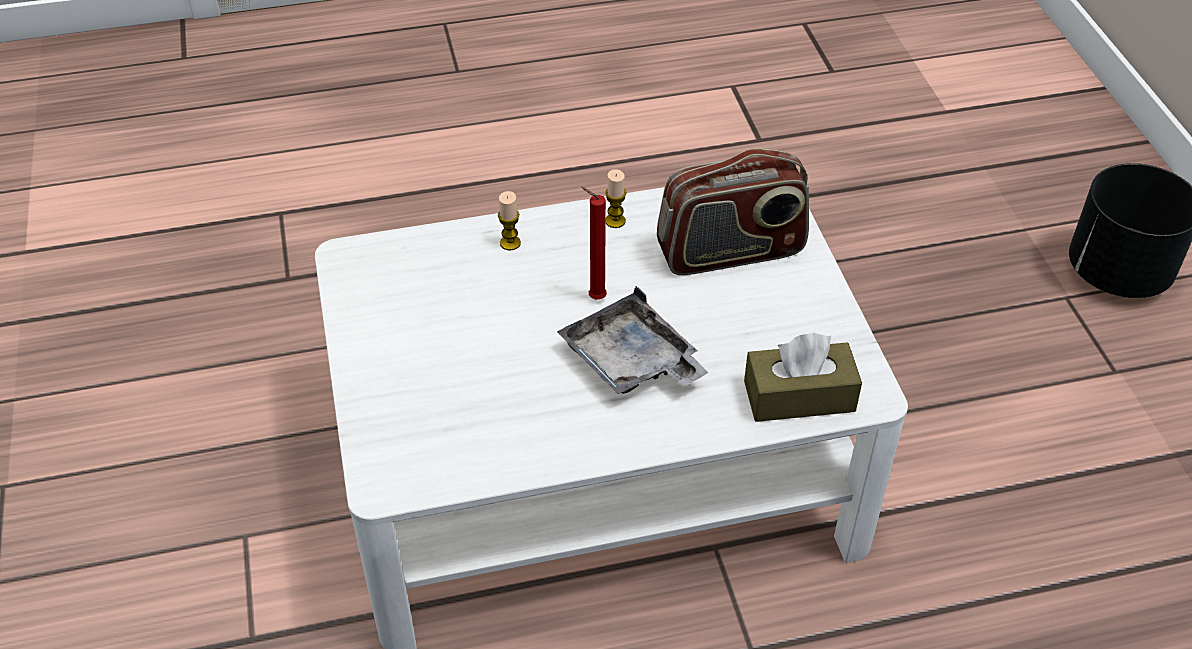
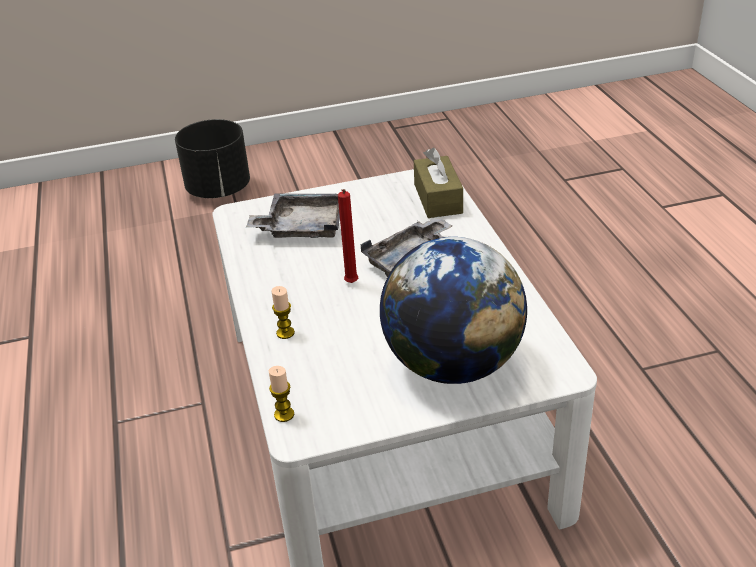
camera: 90 degrees left, 10 degrees down
(422, 383) = (453, 364): none -> globe
(615, 221) = (262, 280): candle -> candle (284, 414)
(730, 252) = (302, 227): radio -> grey tray

